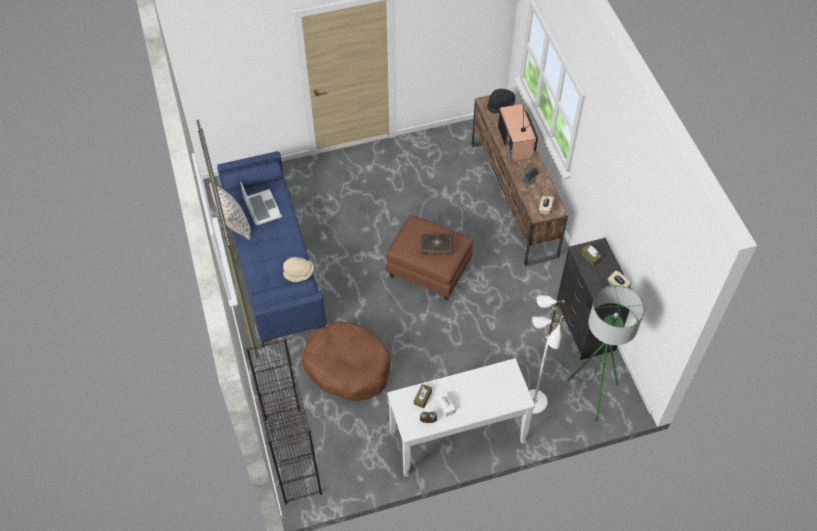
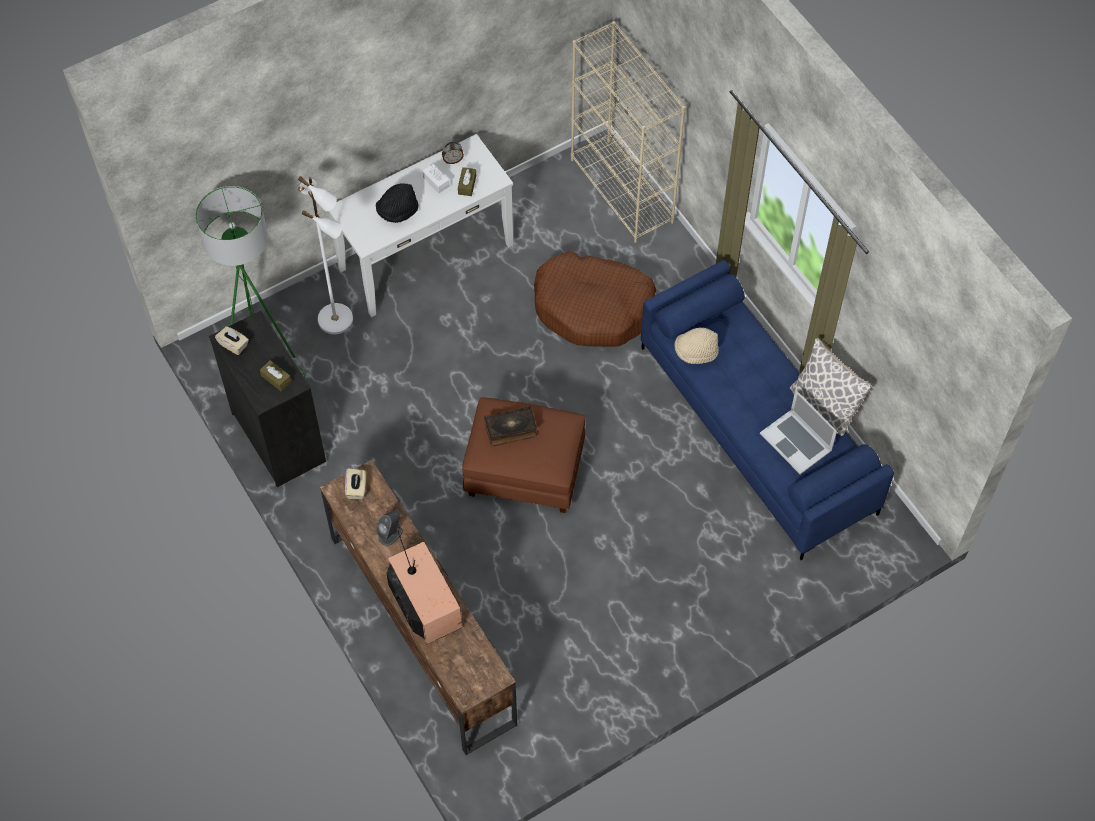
camera: 165 degrees right, 5 degrees up
(292, 455) = (622, 191): black bookcase -> beige bookcase
(500, 105) = (466, 675): black hat -> black hat (397, 211)

